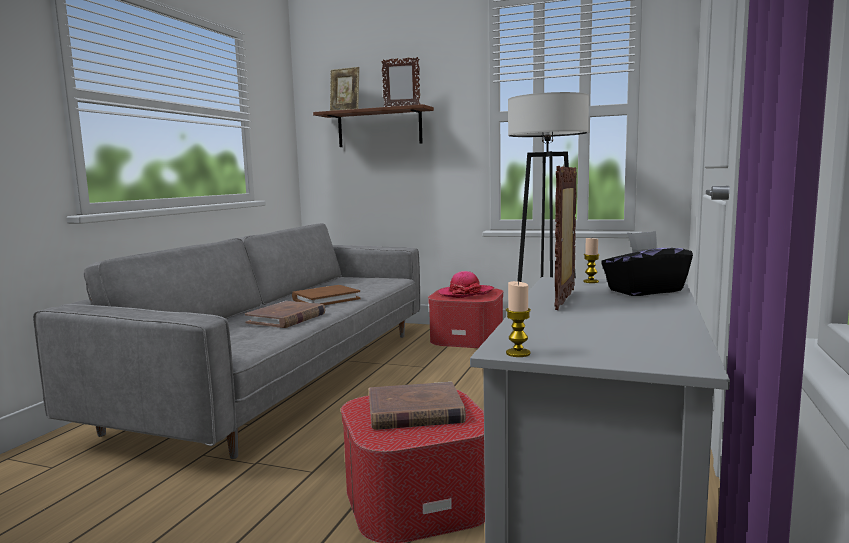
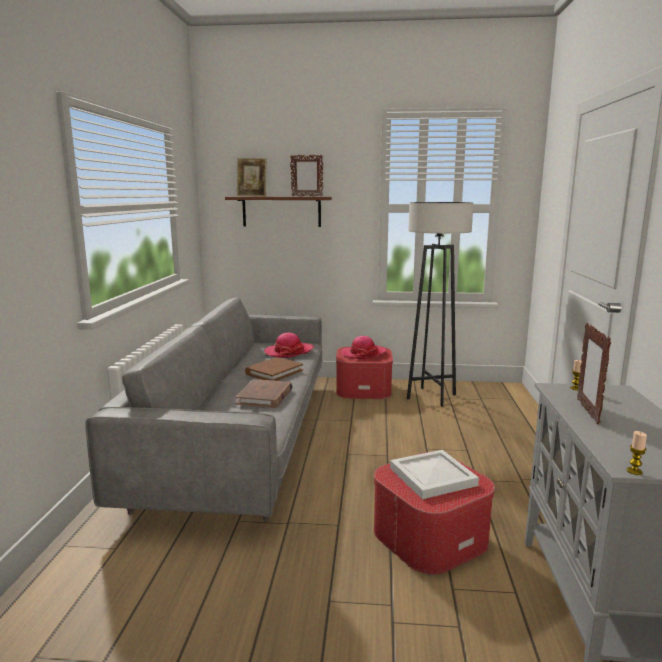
camera: 15 degrees left, 5 degrees up
(366, 284) = (289, 352): none -> hat
(415, 411) = (431, 476): brown book -> white tray
(644, 291) = (620, 398): black tissue box -> none

